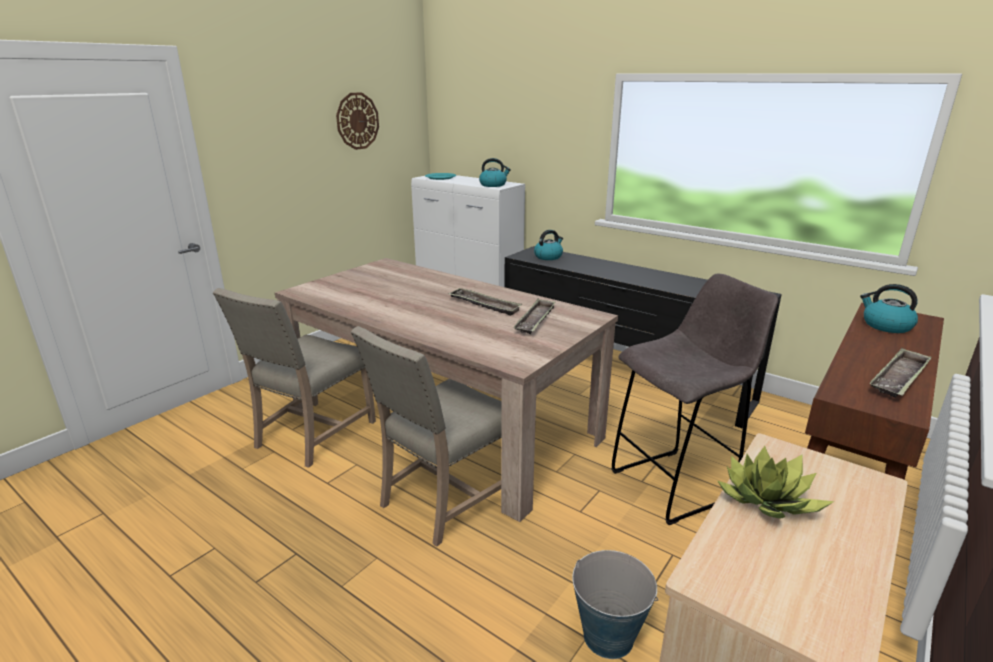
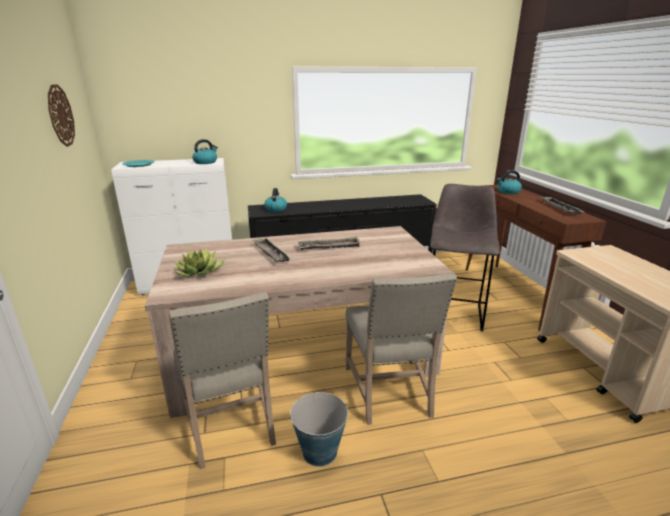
camera: 50 degrees left, 0 degrees up
(535, 320) = (377, 243): tray -> tray (271, 253)
(607, 636) = (548, 390): bucket -> bucket (319, 451)
(768, 500) = (615, 270): potted plant -> potted plant (200, 272)

